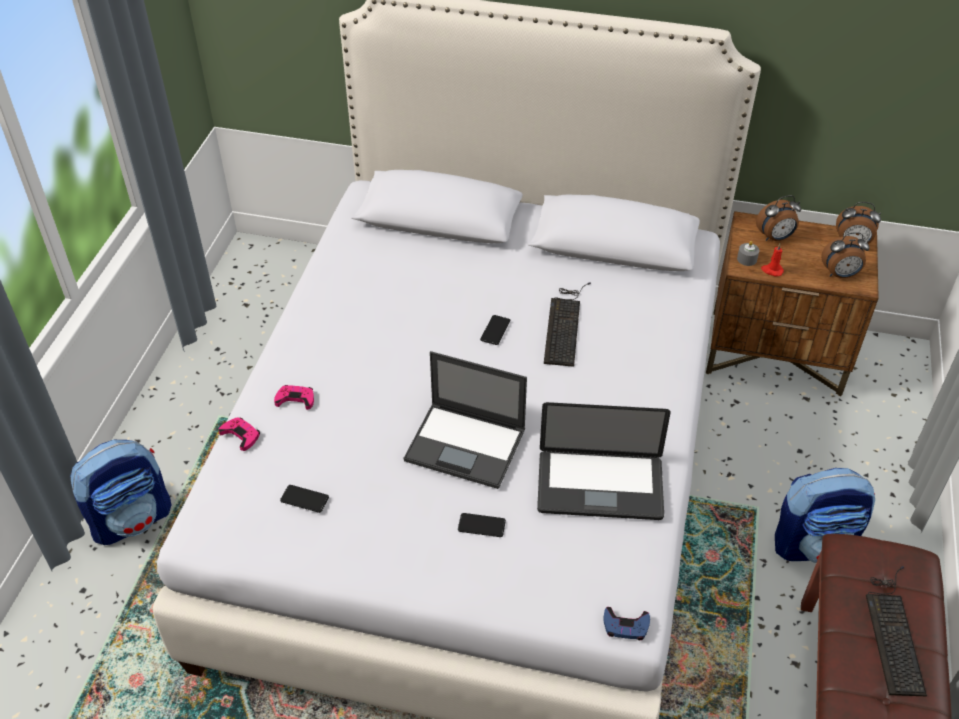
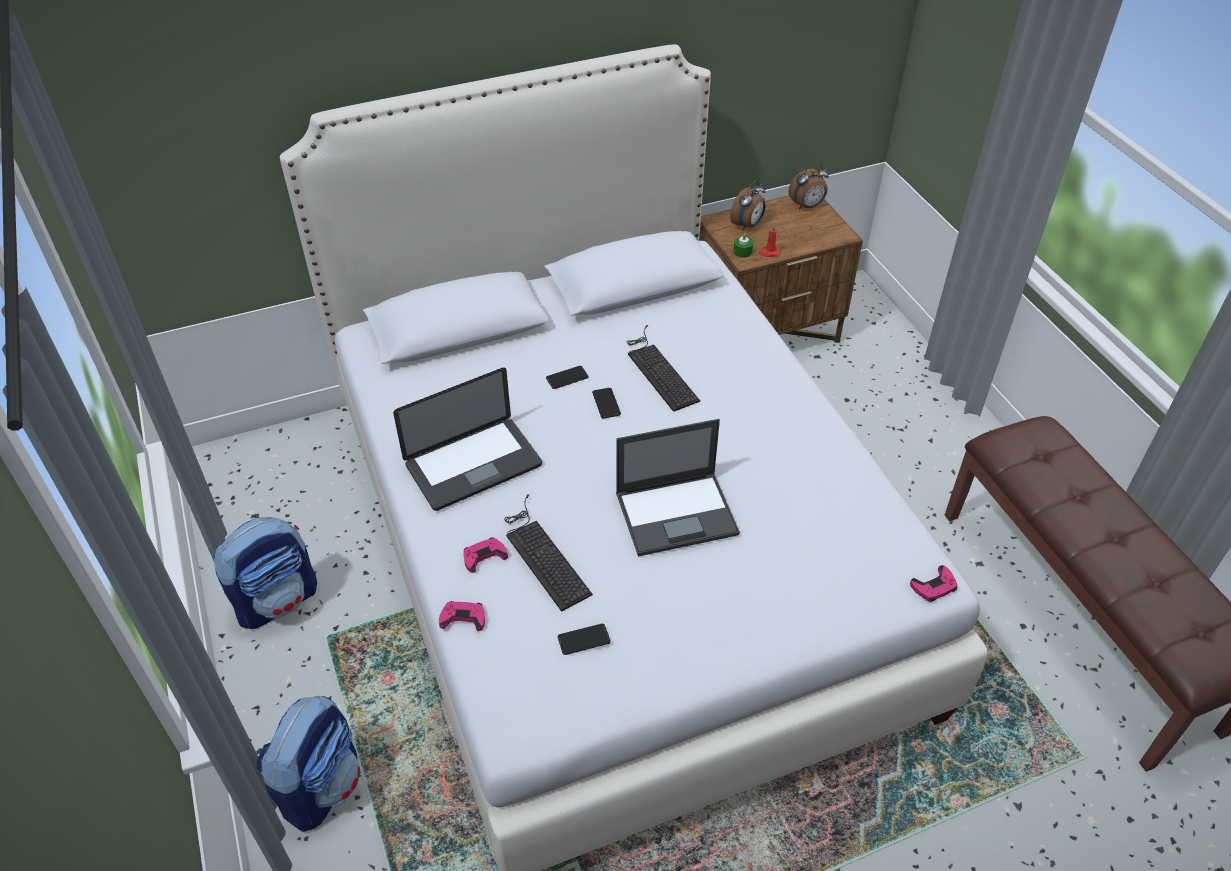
camera: 35 degrees left, 0 degrees up
(481, 525) = (753, 573): phone -> phone (567, 378)
(600, 486) = (812, 488): laptop -> laptop (473, 465)
(625, 626) = (934, 587): blue game controller -> pink game controller
(747, 259) = (742, 252): grey candle -> green candle
(814, 544) = (916, 466): backpack -> backpack (278, 600)
(840, 274) = (820, 234): alarm clock -> none
(893, 631) = (1077, 486): keyboard -> keyboard (543, 554)

